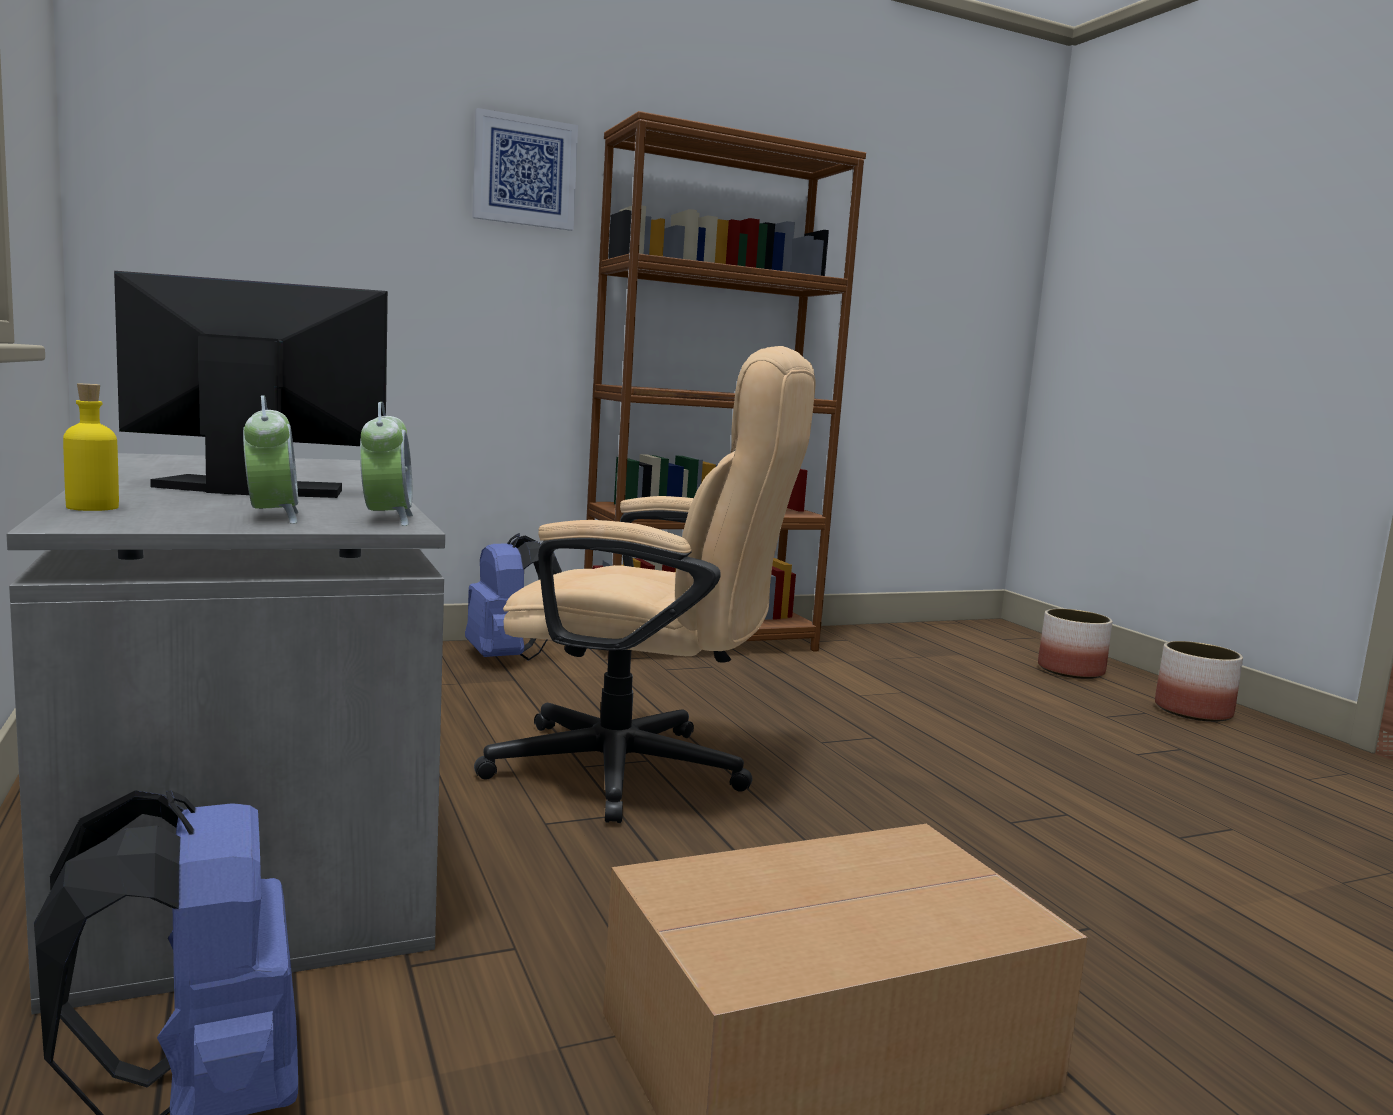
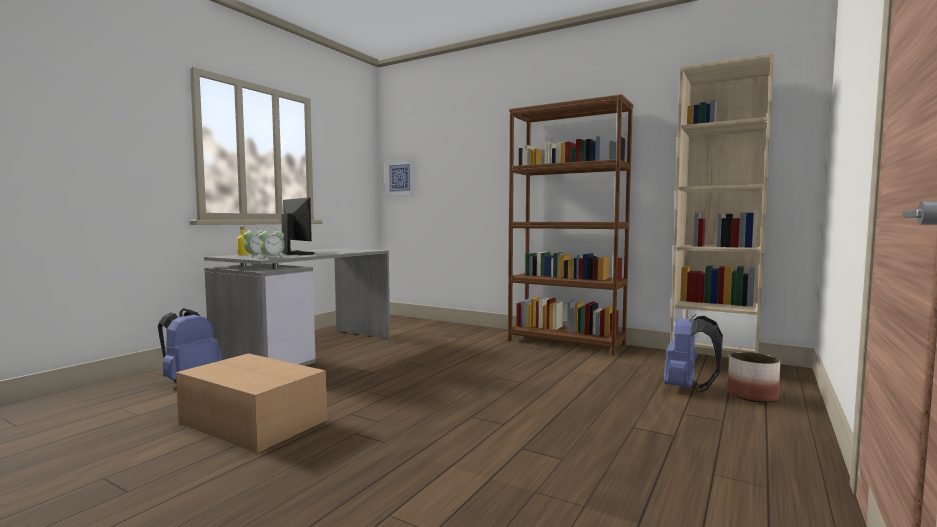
camera: 55 degrees right, 5 degrees down
(506, 658) = (478, 333): blue backpack -> blue backpack (687, 388)
(524, 171) = (499, 140): picture -> picture (400, 177)
(642, 773) = (410, 367): beige office chair -> none
(933, 635) = (715, 364): none -> beige bookcase
(1193, 711) = (769, 431): planter -> none

